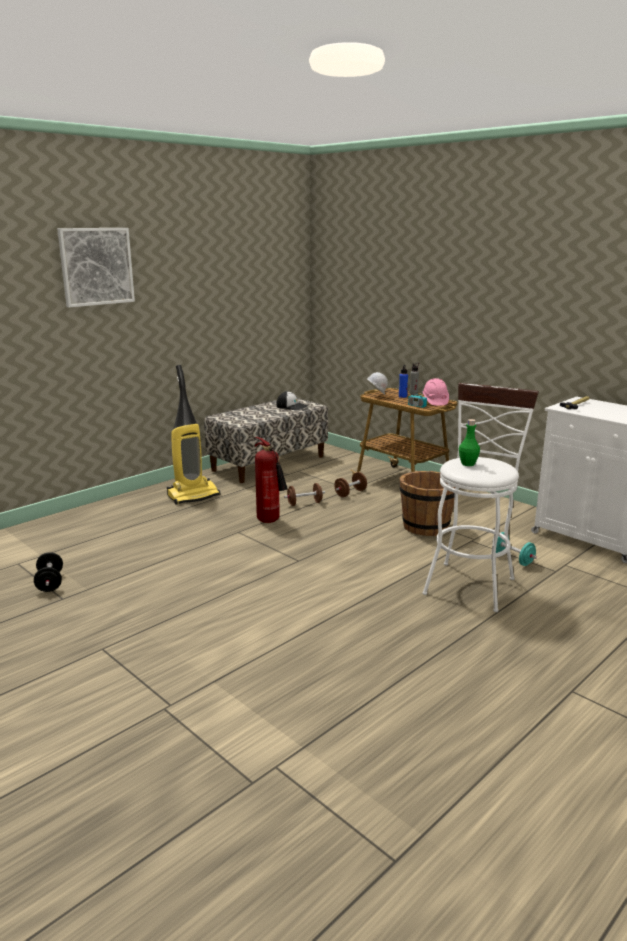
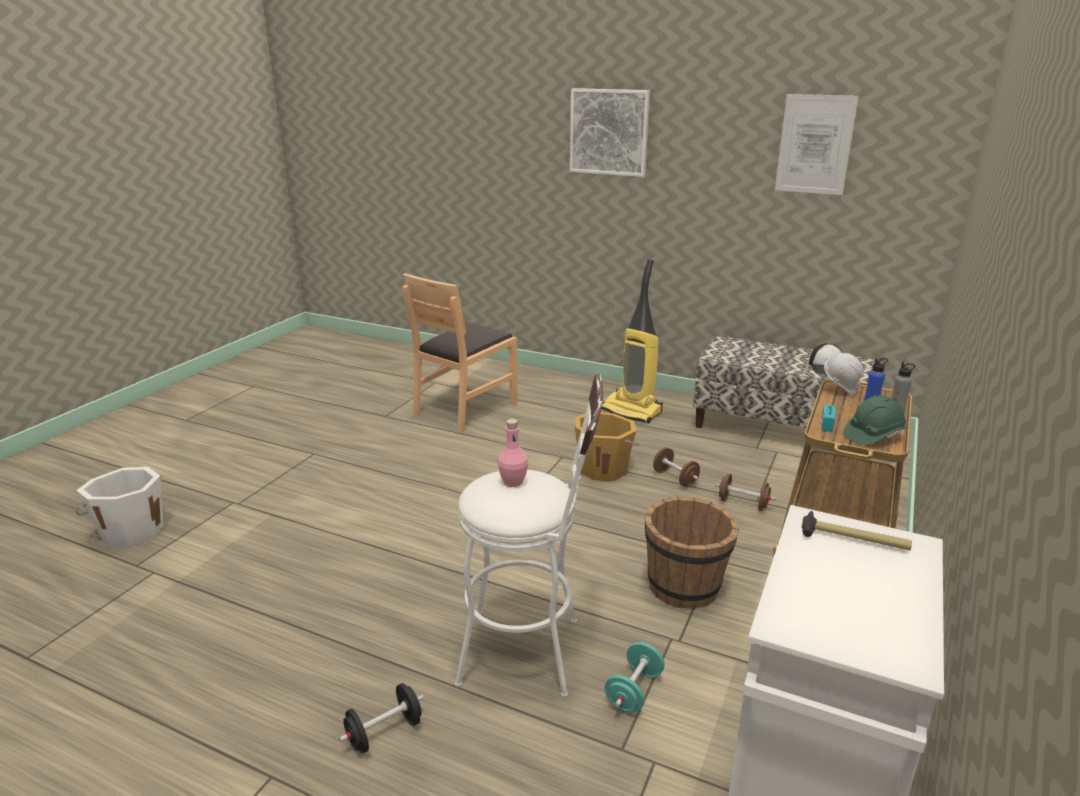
camera: 70 degrees right, 5 degrees up
(50, 583) = (408, 404): black dumbbell -> black dumbbell (384, 732)
(100, 556) = (465, 408): none -> brown chair
(169, 792) = (132, 531): none -> white bucket
(238, 261) = (815, 144): none -> picture
(270, 521) = (604, 468): fire extinguisher -> orange bucket
(435, 401) = (873, 435): pink hard hat -> green hard hat
(468, 464) = (513, 482): green bottle -> pink bottle

